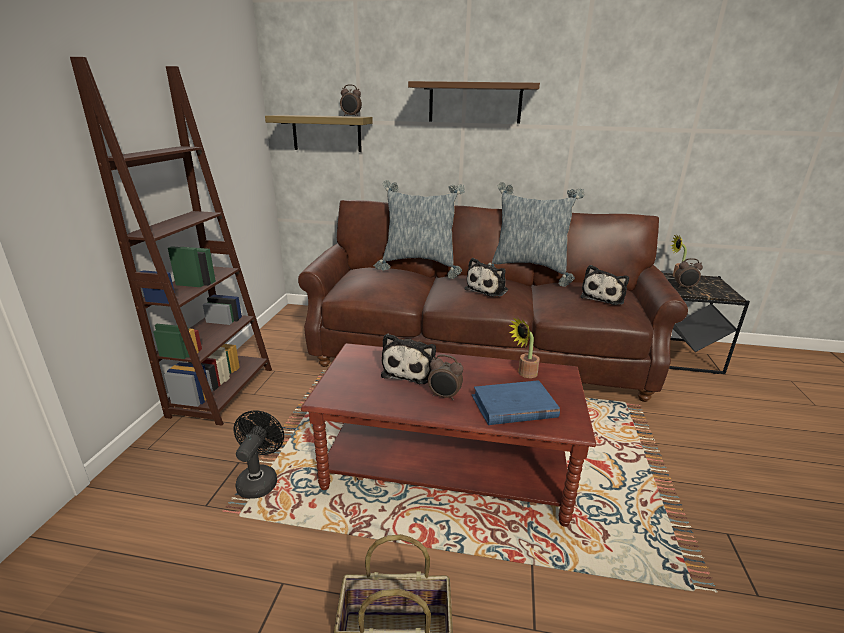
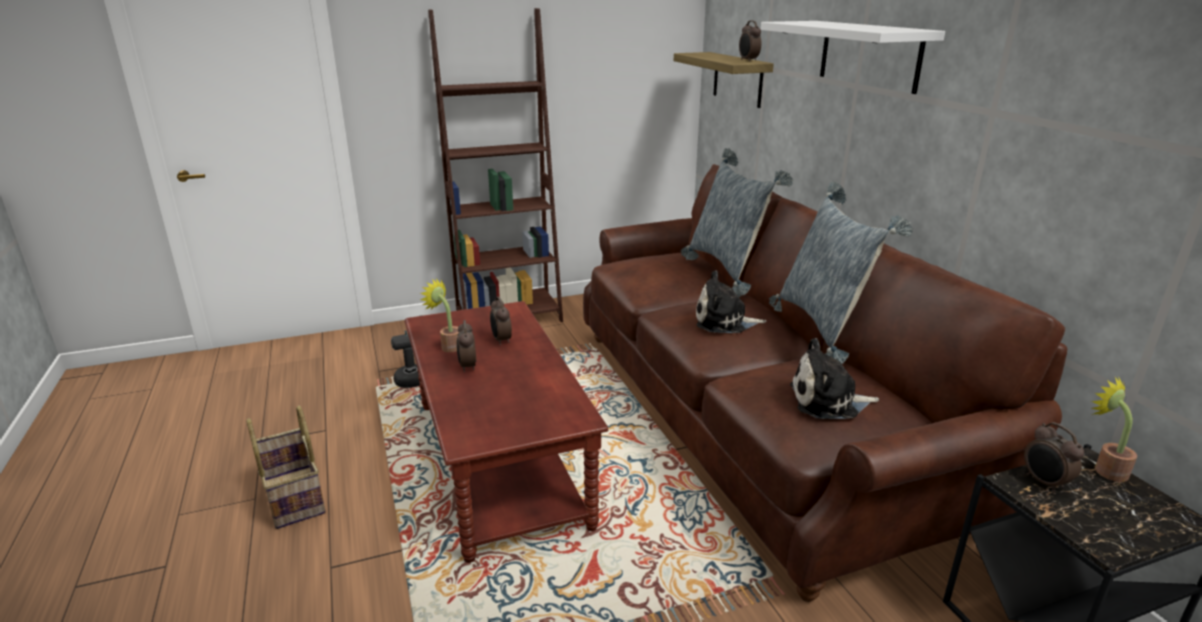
camera: 60 degrees right, 0 degrees up
(411, 370) = (501, 340): plush toy -> alarm clock
(475, 103) = (869, 55): brown shelf -> white shelf
(513, 406) = (477, 404): blue book -> none
(524, 374) = (552, 397): potted plant -> potted plant (448, 346)

